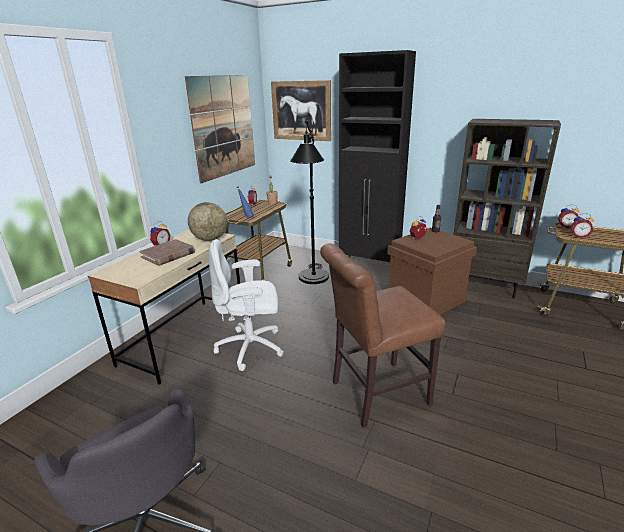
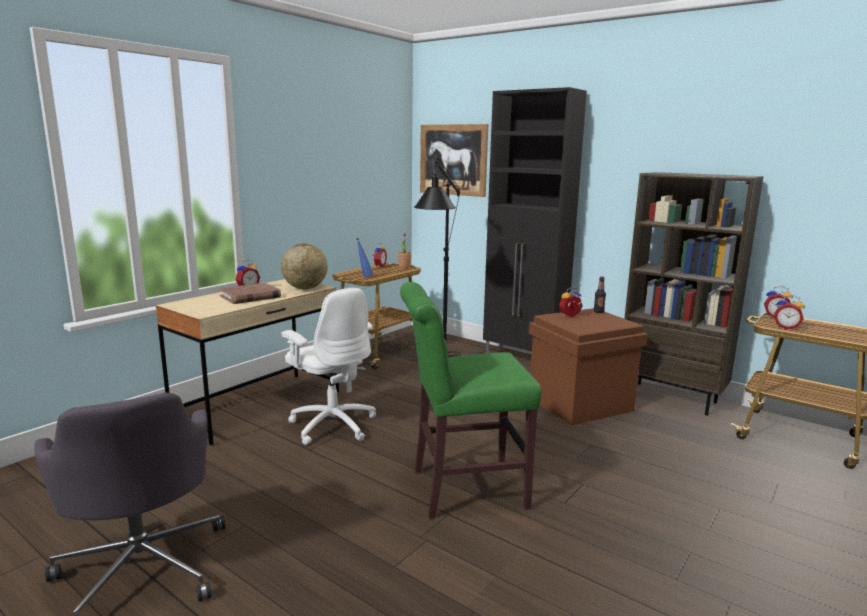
camera: 10 degrees right, 10 degrees down
(223, 126) = (353, 170): picture -> none
(251, 348) = (332, 425): white office chair -> white office chair turned 135 degrees counterclockwise
(375, 394) = (462, 489): brown chair -> green chair

